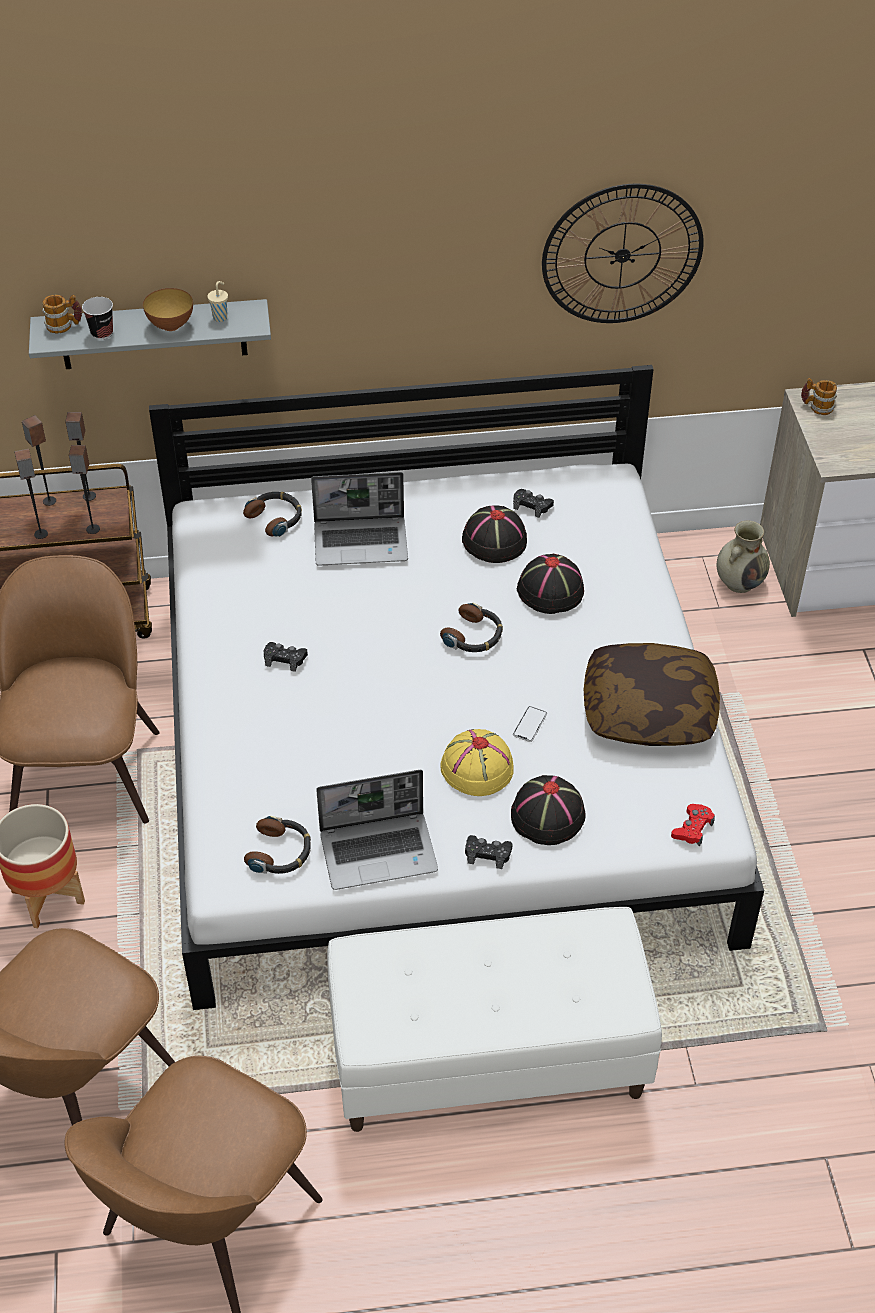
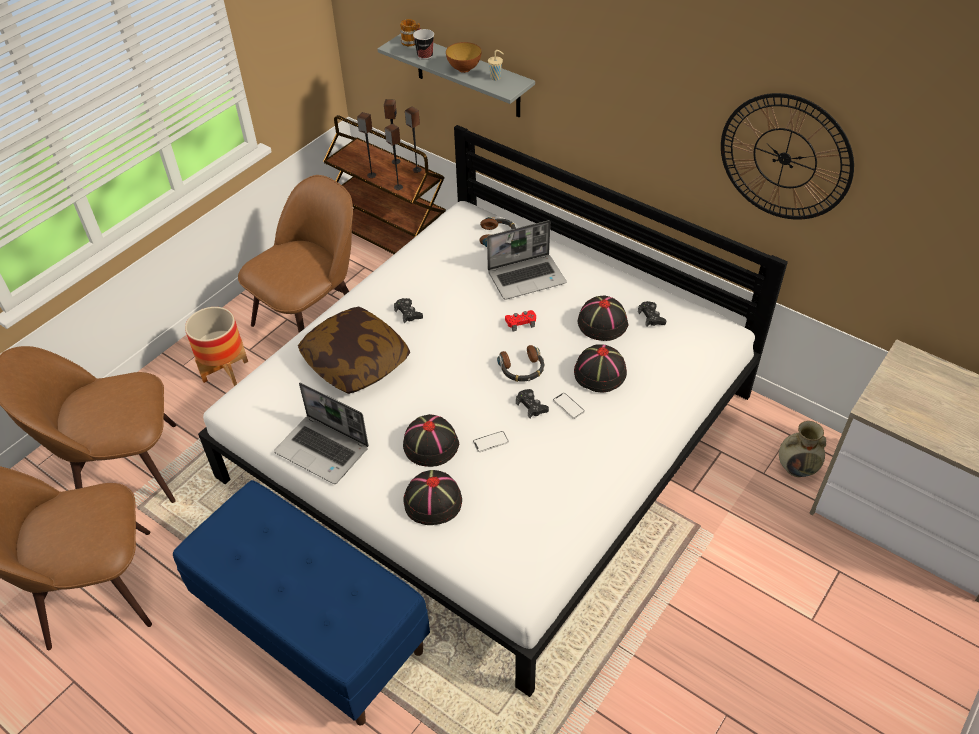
camera: 45 degrees right, 0 degrees up
(280, 852) = (277, 412): headphones -> none
(362, 542) = (527, 277): laptop -> laptop turned 60 degrees counterclockwise
(476, 768) = (430, 444): yellow hat -> black hat
(488, 854) = (373, 497): black game controller -> black game controller (531, 406)
(489, 1057) = (313, 626): white bench -> blue bench
(559, 641) = (568, 406): none -> phone
(649, 711) = (571, 486): pillow -> pillow (356, 362)
(692, 828) = (506, 578): red game controller -> red game controller (521, 322)
(816, 406) = (907, 364): mug -> none

